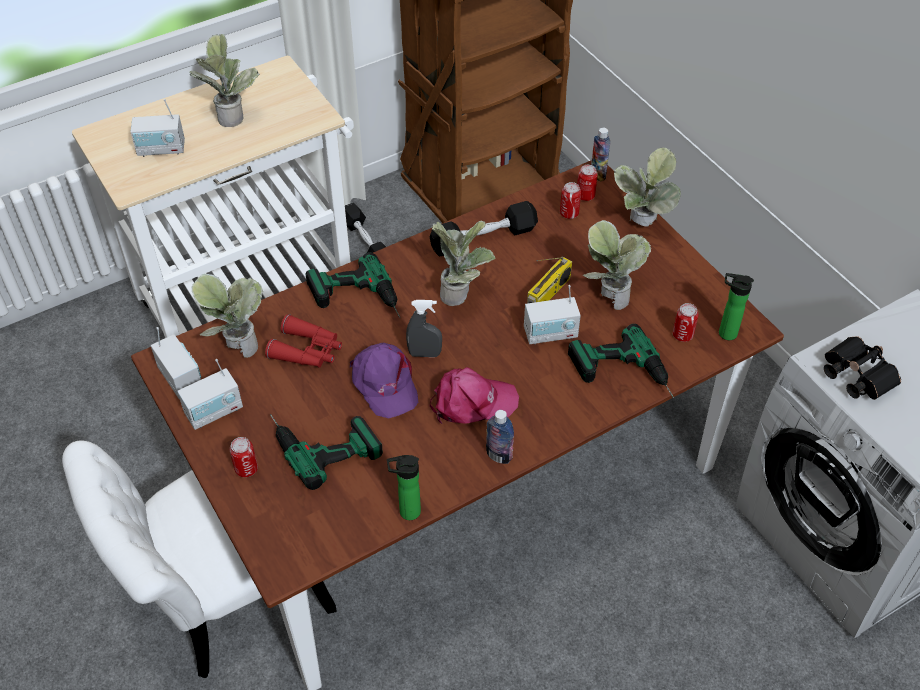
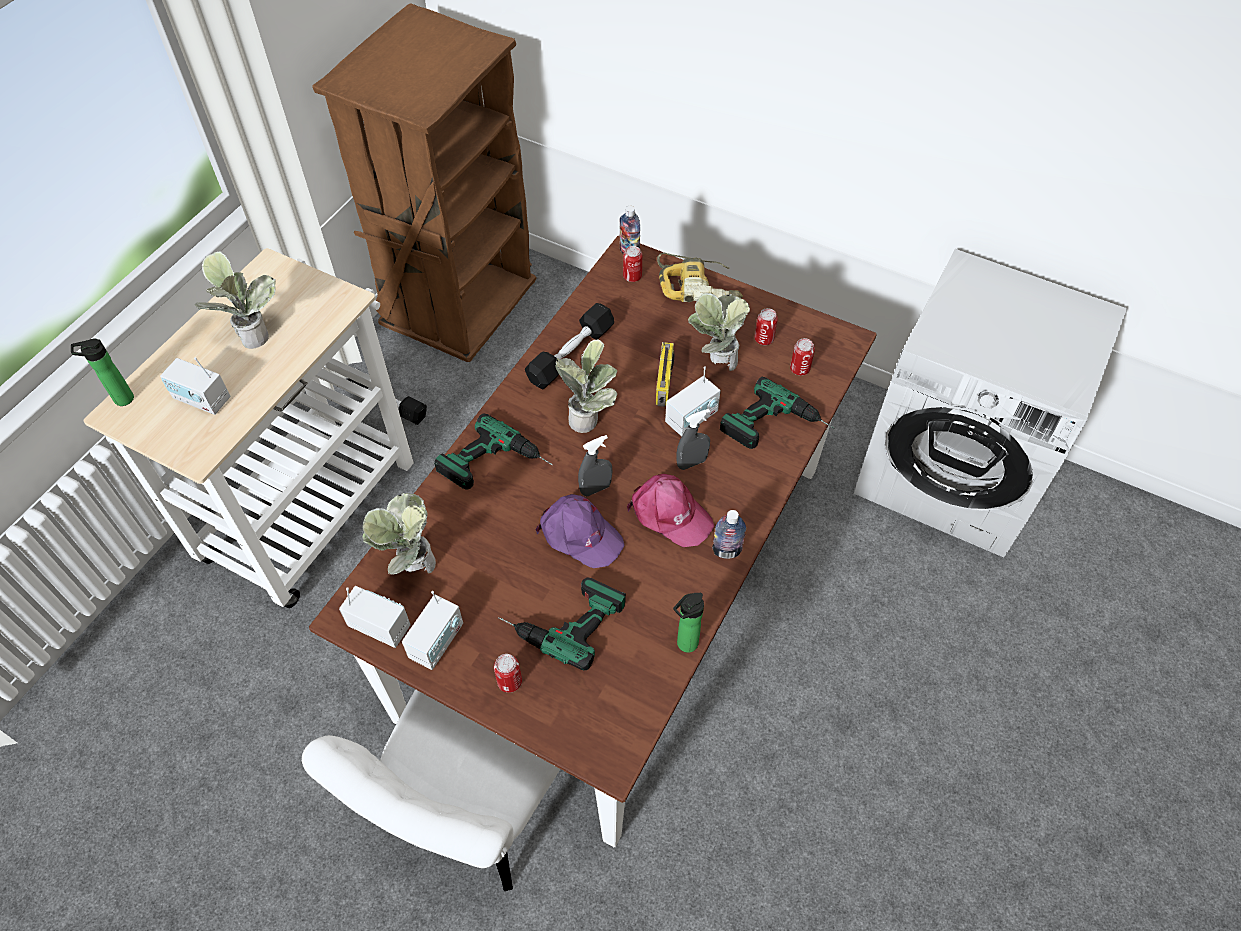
camera: 30 degrees left, 5 degrees up
(161, 149) = (202, 399): radio -> radio turned 60 degrees clockwise
(307, 351) = (485, 537): red binoculars -> none
(472, 402) = (669, 514): pink cap -> pink cap turned 75 degrees clockwise
(523, 370) = (692, 463): none -> grey spray bottle
(569, 213) = (630, 299): can -> can (764, 339)
(640, 227) = (698, 286): potted plant -> power drill
(724, 333) = (831, 352): bottle -> bottle (120, 399)
(854, 376) = (961, 344): black binoculars -> none

